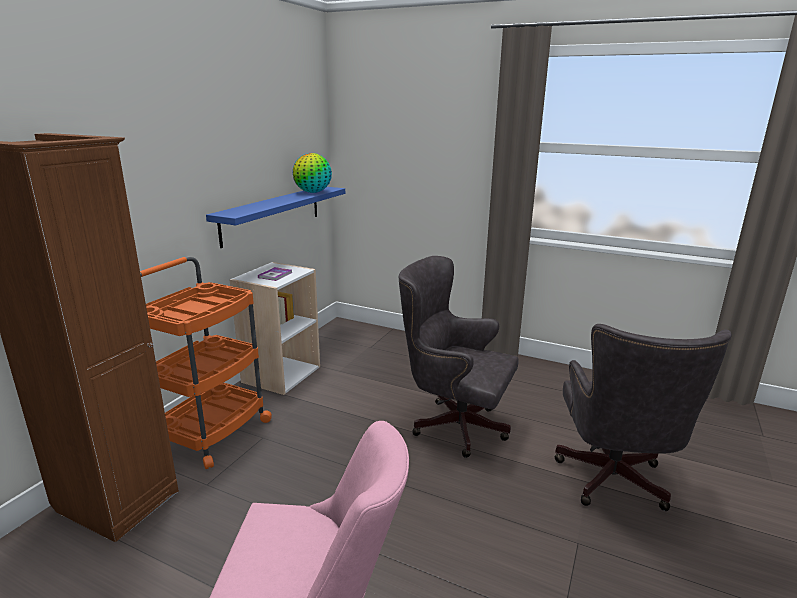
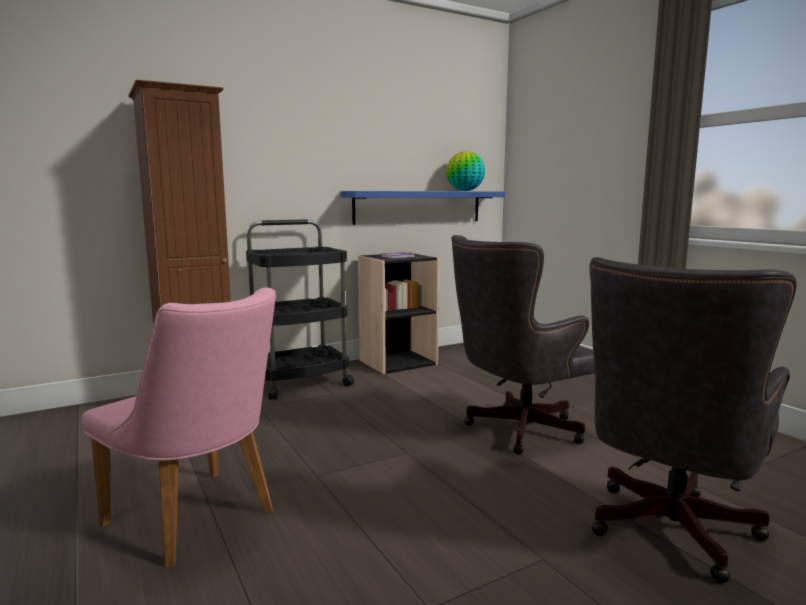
camera: 35 degrees right, 10 degrees down
(212, 433) = (300, 382): orange cart -> black cart
(281, 374) = (398, 362): white bookcase -> black bookcase
(454, 425) = (518, 431): grey office chair -> grey office chair turned 90 degrees counterclockwise

